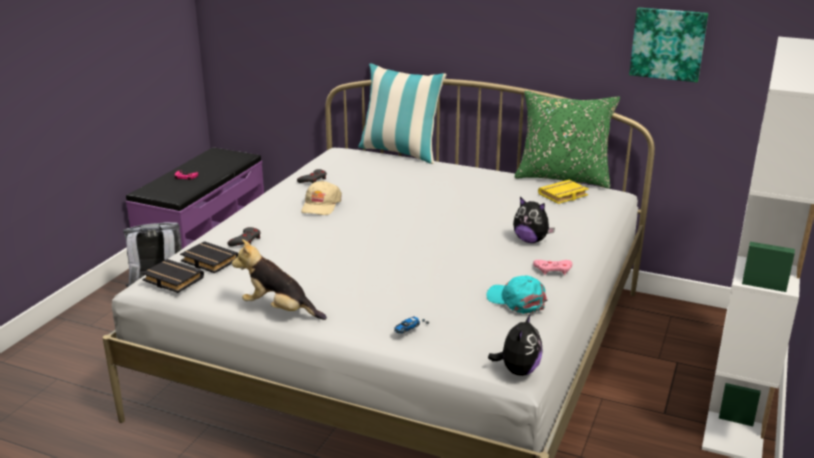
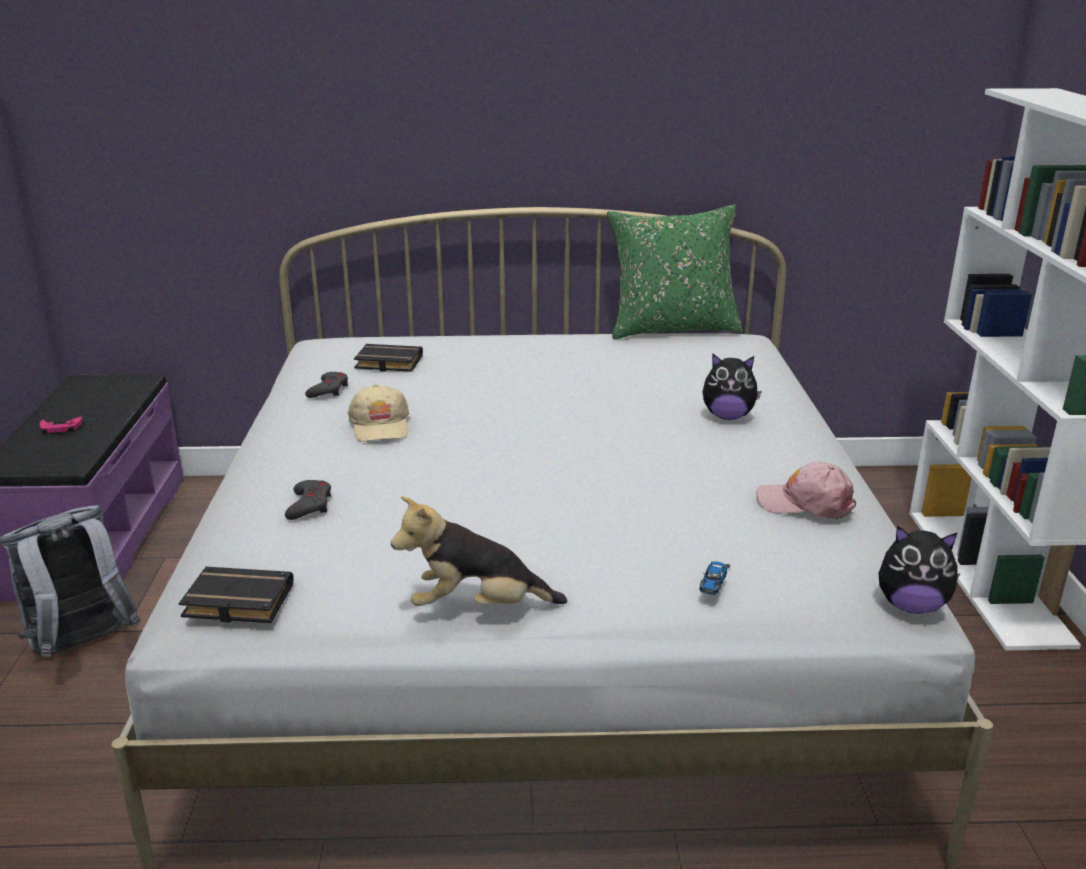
camera: 25 degrees left, 0 degrees up
(208, 261) = (275, 554): black book -> black book (387, 363)
(400, 152) = (418, 330): pillow -> none
(516, 301) = (805, 503): turquoise cap -> pink cap
(518, 370) = (911, 605): plush toy -> plush toy turned 105 degrees clockwise
(553, 270) = (799, 449): pink game controller -> none
(563, 195) = (700, 350): yellow book -> none
(668, 44) = (796, 123): picture -> none

